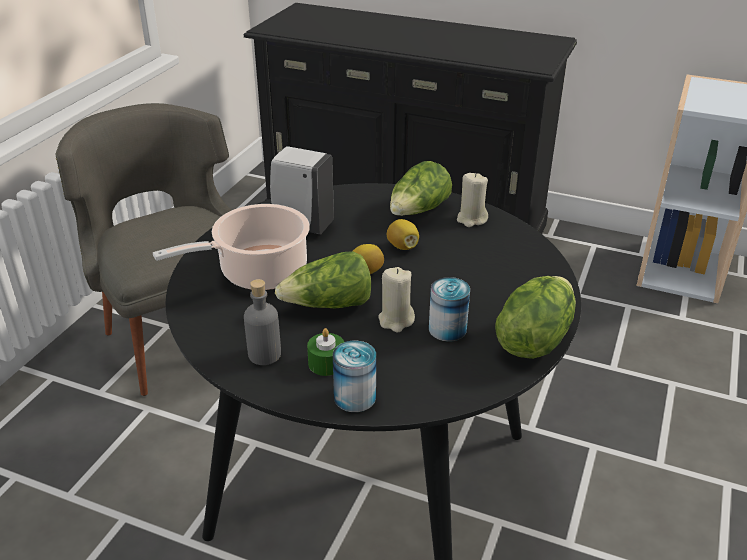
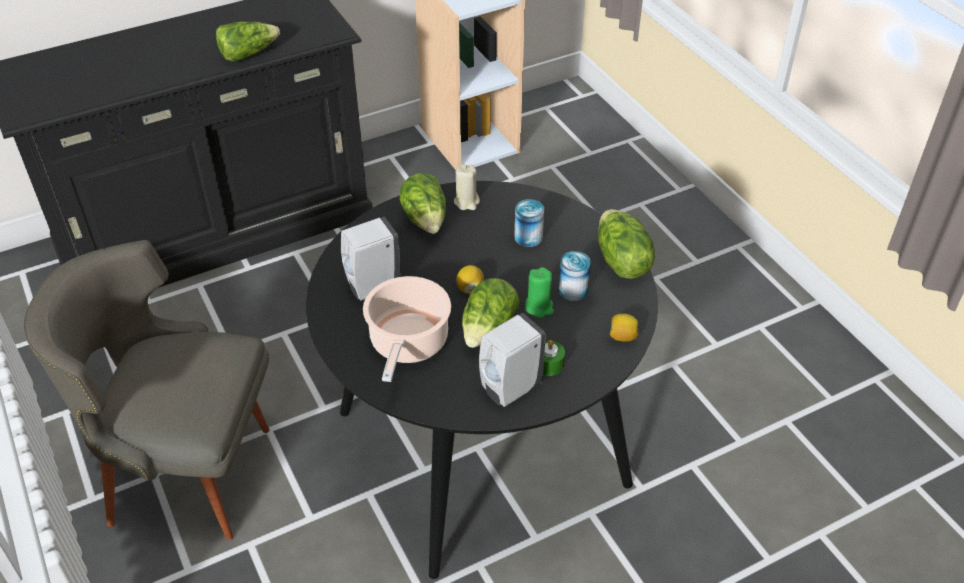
camera: 50 degrees left, 10 degrees up
(264, 354) = (509, 389): grey bottle -> white soap dispenser
(355, 397) = (594, 369): can -> can (528, 237)
(396, 320) = (539, 307): beige candle -> green candle
(402, 246) = (460, 254): lemon -> lemon (622, 337)
(452, 53) = (248, 54): none -> lettuce

